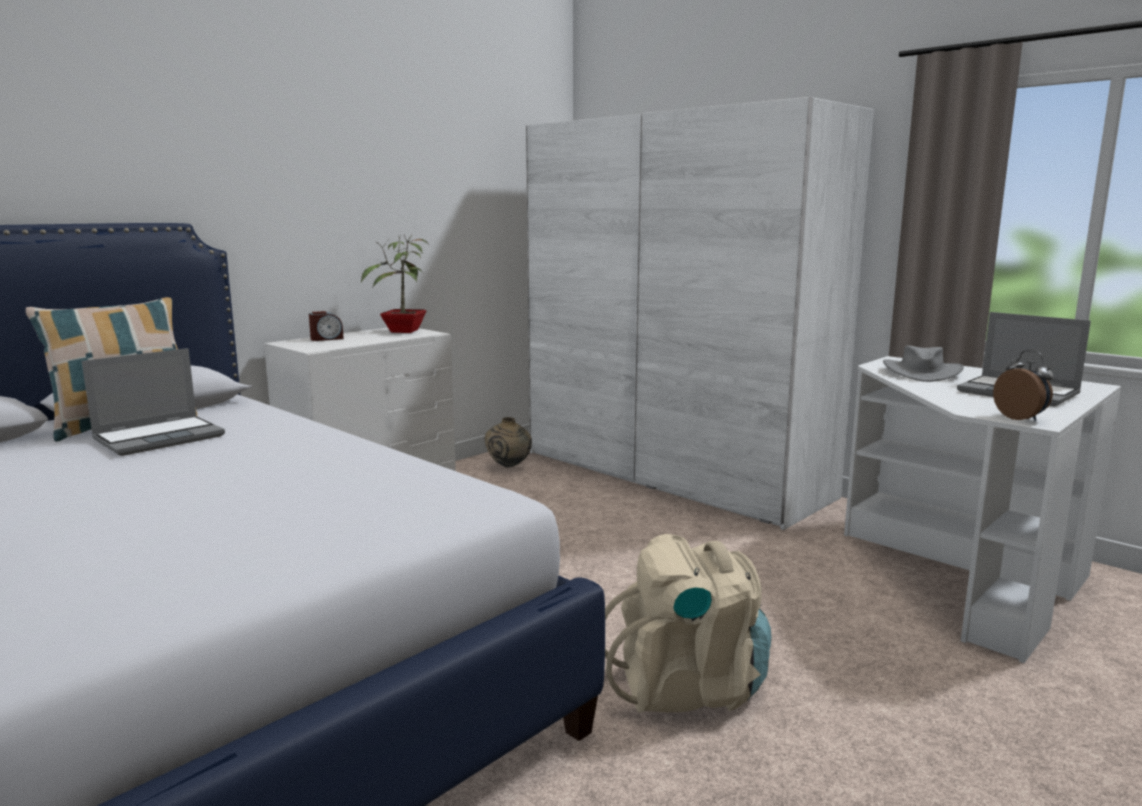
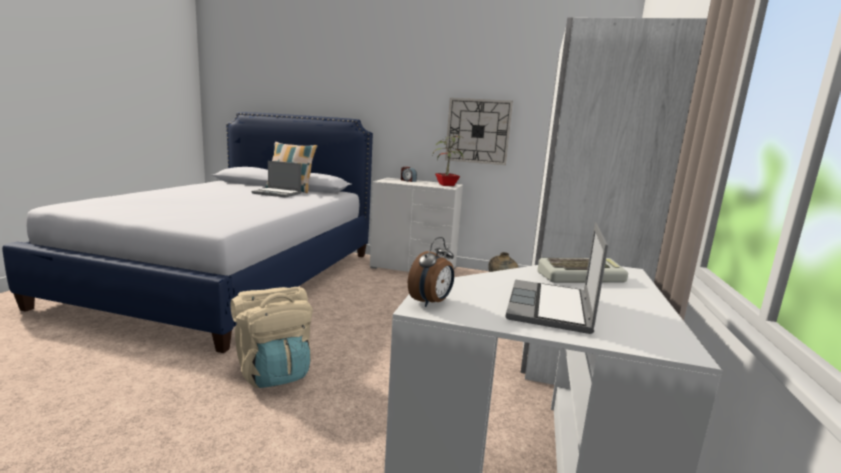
camera: 60 degrees right, 0 degrees up
(410, 227) = (478, 131): none -> wall clock
(921, 372) = (580, 277): grey hat -> keyboard

